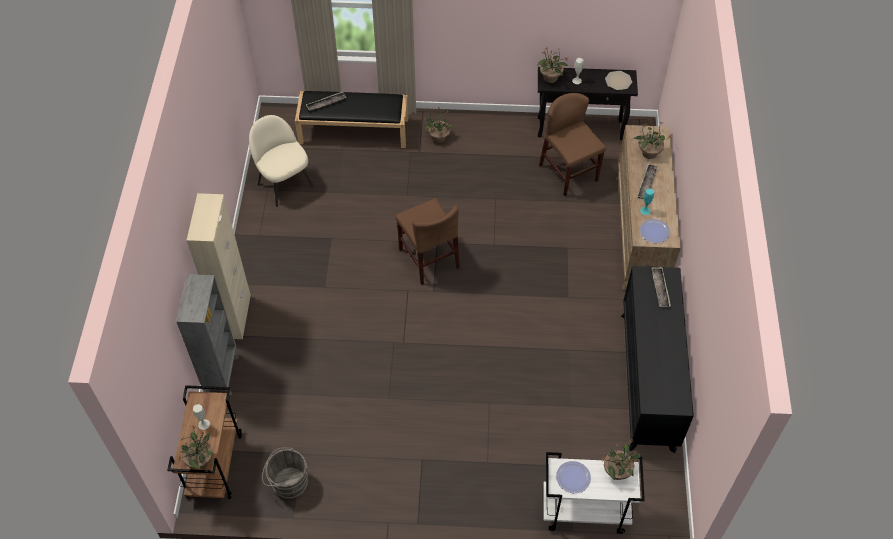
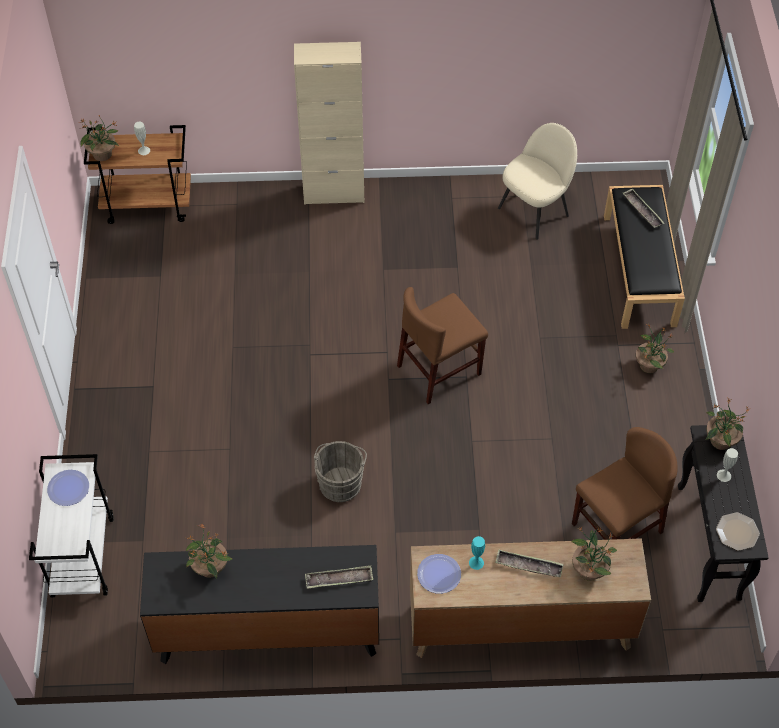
camera: 85 degrees right, 0 degrees up
(222, 374) = (258, 194): grey bookcase -> none
(288, 482) = (126, 268): grey bucket -> grey bucket (341, 482)
(617, 471) = (74, 536): potted plant -> potted plant (210, 568)

